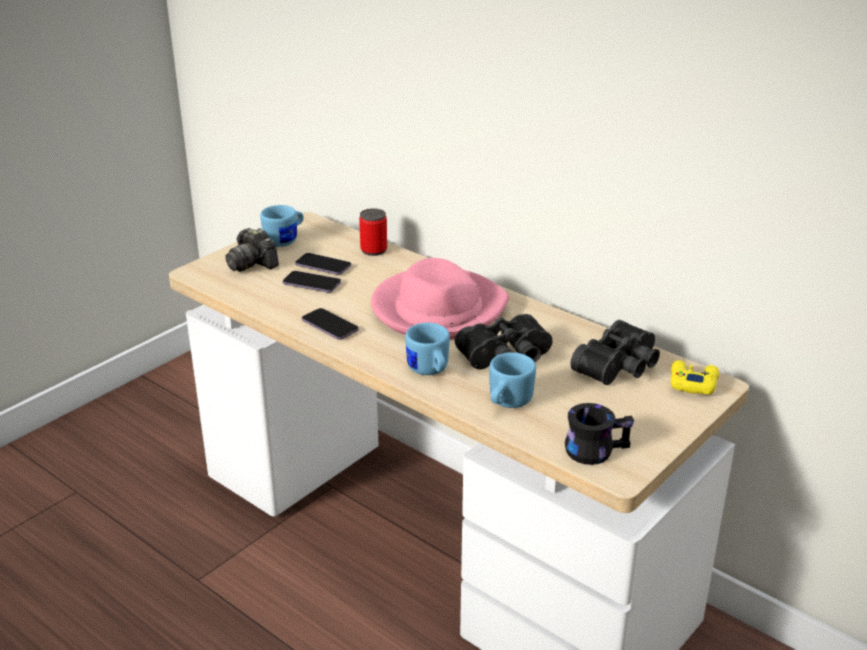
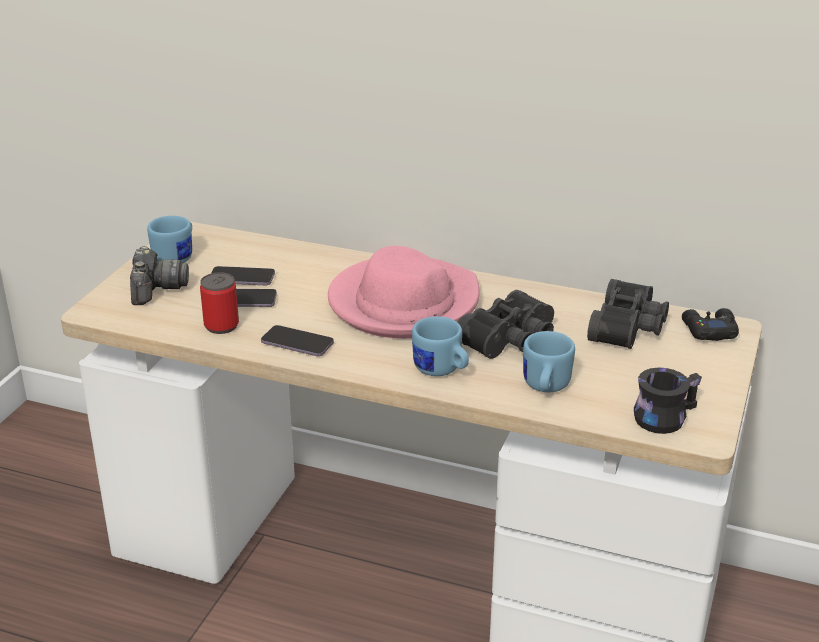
camera: 20 degrees left, 0 degrees up
(252, 263) = (156, 289): camera -> camera turned 120 degrees counterclockwise
(374, 250) = (287, 251): can -> can (221, 326)
(692, 383) = (708, 330): yellow game controller -> black game controller

